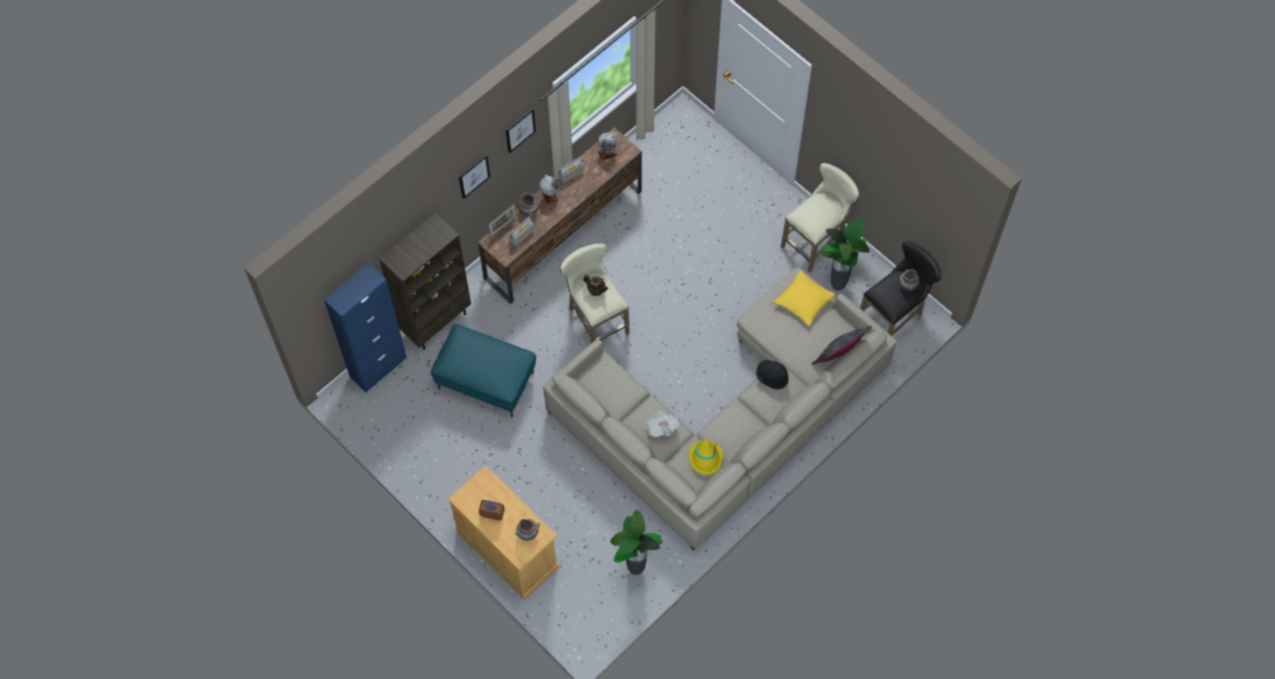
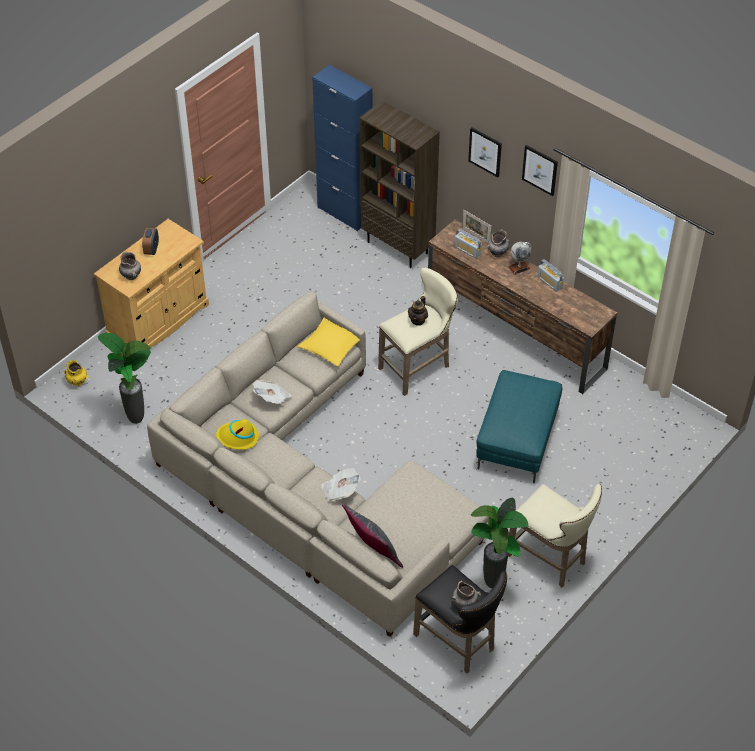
camera: 85 degrees right, 15 degrees down
(487, 380) = (338, 290): turquoise ottoman -> turquoise ottoman (517, 442)
(582, 625) = (78, 382): none -> yellow vase
(607, 153) = (583, 309): globe -> none
(771, 377) = (340, 490): black hat -> newspaper
(804, 301) = (441, 517): yellow pillow -> yellow pillow (331, 346)

